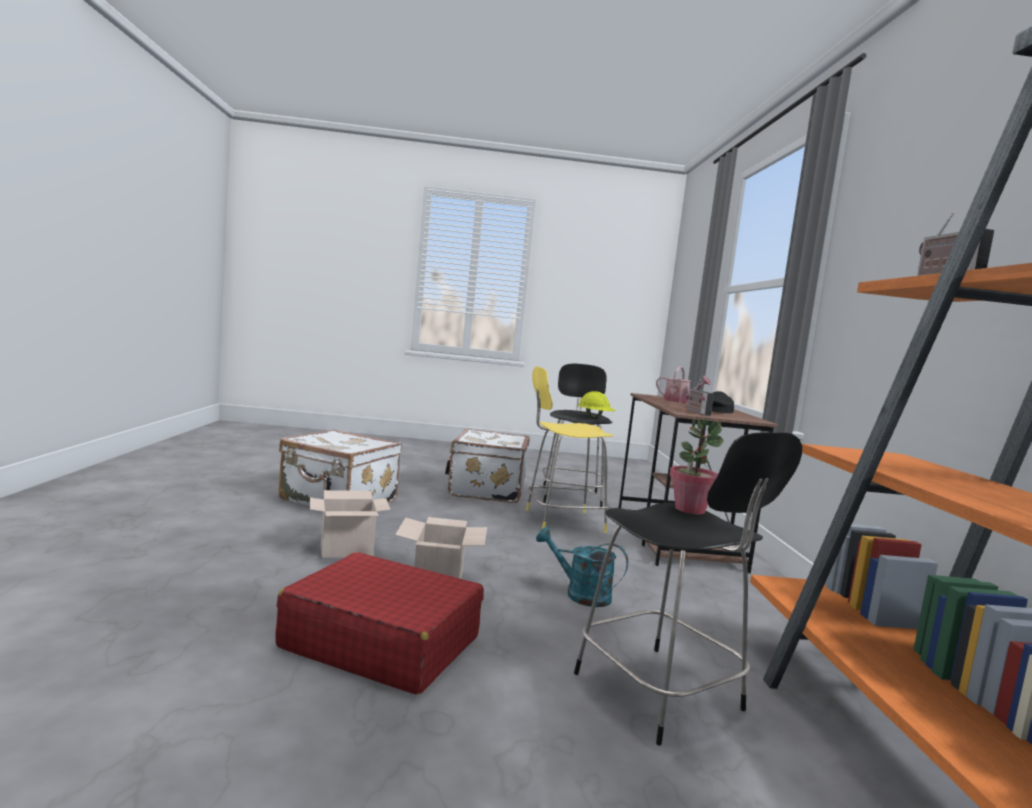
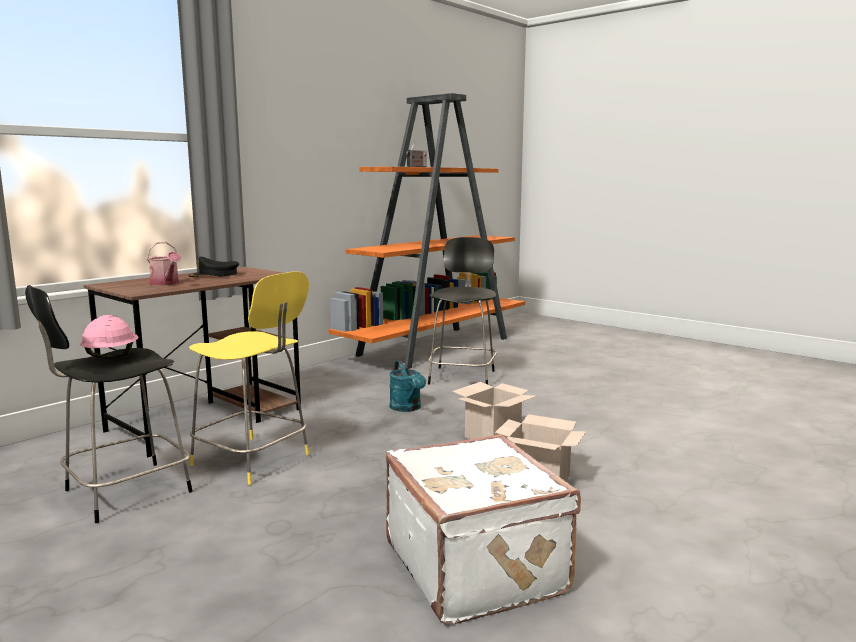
camera: 135 degrees left, 5 degrees up
(380, 642) = (571, 416): red suitcase -> none
(485, 490) = (202, 539): white suitcase -> none
(595, 418) = (111, 356): yellow hard hat -> pink hard hat
(679, 401) = (166, 283): watering can -> watering can turned 150 degrees clockwise
(689, 509) = (440, 294): potted plant -> none
(697, 412) = (256, 274): radio -> none

